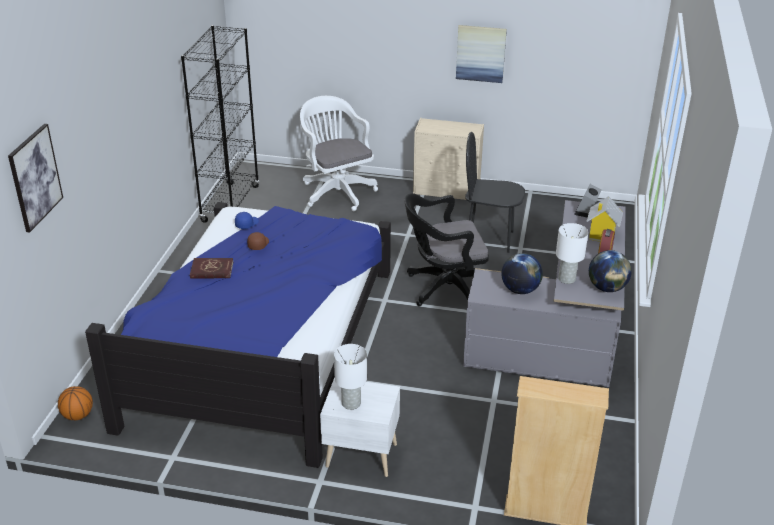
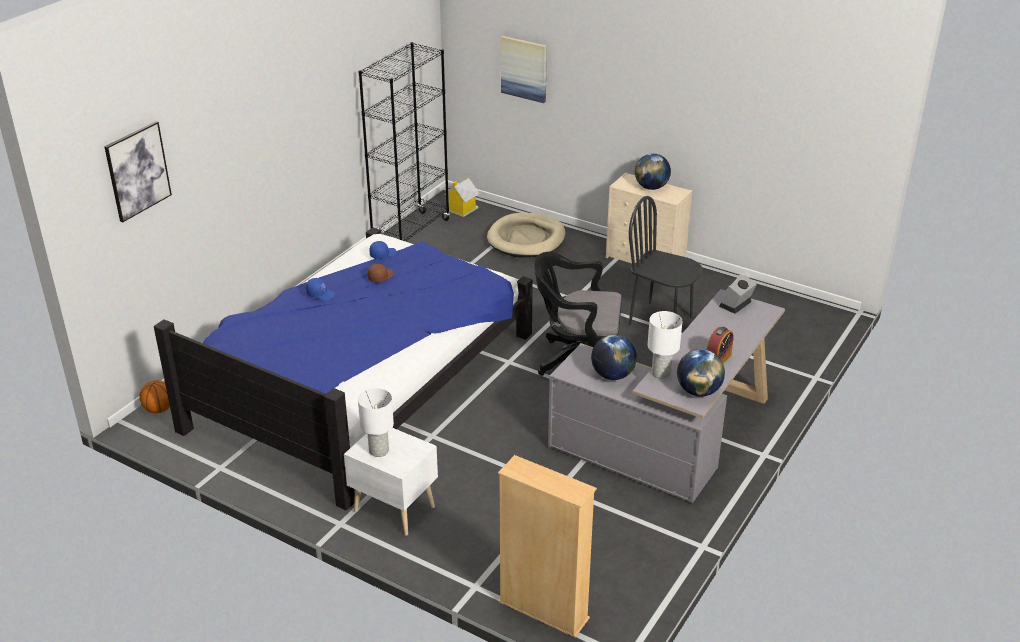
camera: 20 degrees right, 0 degrees up
(212, 270) = (321, 294): red book -> blue cap
(336, 191) = (526, 239): white office chair -> beige dog bed
(449, 127) = (651, 187): none -> globe
(481, 53) = (693, 110): picture -> picture (524, 68)
(601, 235) = (734, 334): toy house -> toy house (462, 210)

